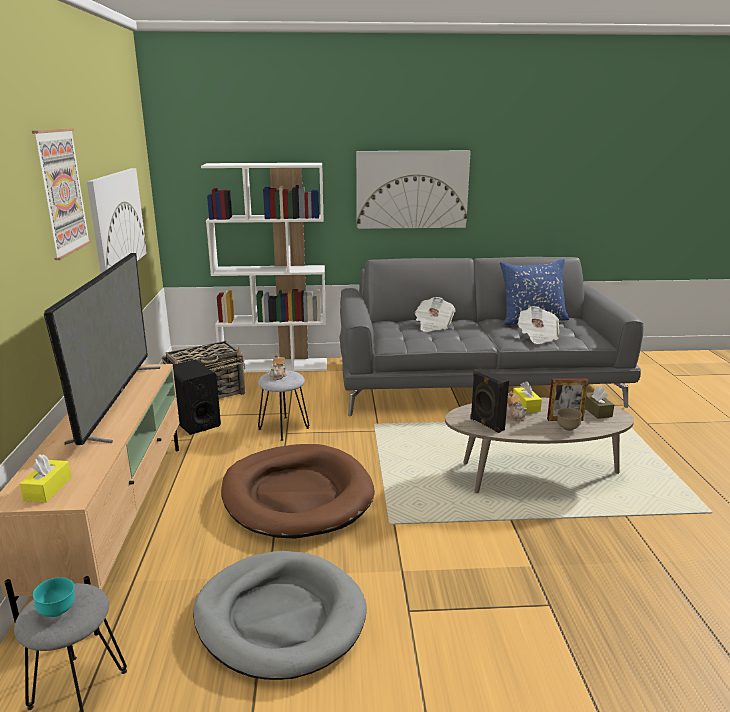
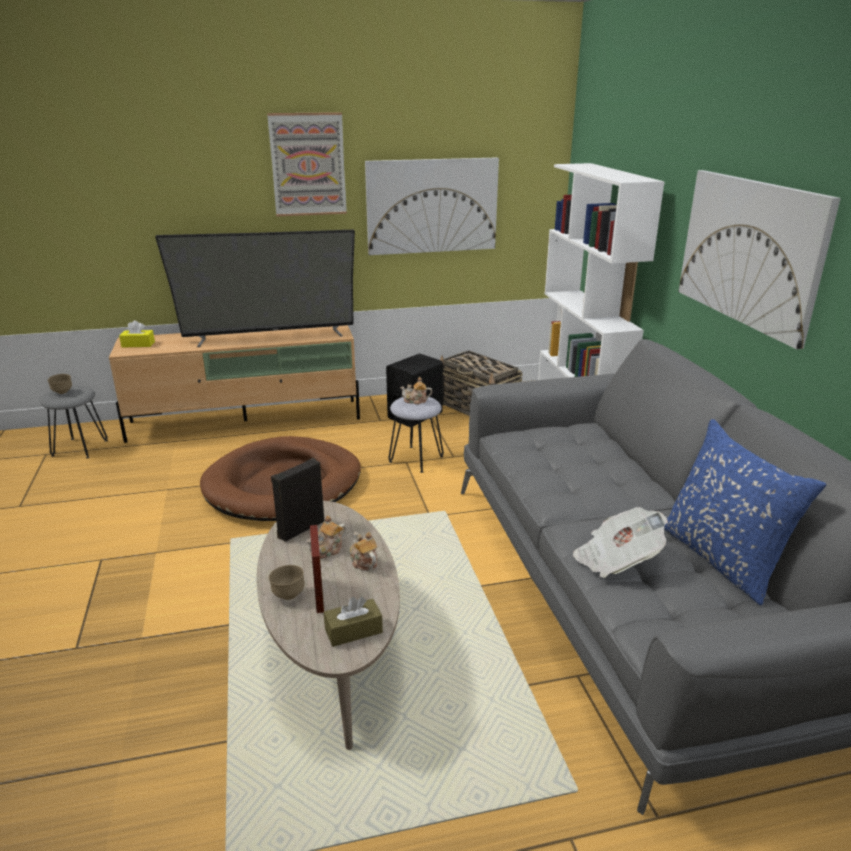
camera: 80 degrees right, 5 degrees up
(58, 612) = (62, 392): turquoise bowl -> brown bowl
(280, 617) = (116, 501): grey dog bed -> none
(433, 325) = (602, 461): newspaper -> none
(526, 405) = (363, 561): yellow tissue box -> teapot

